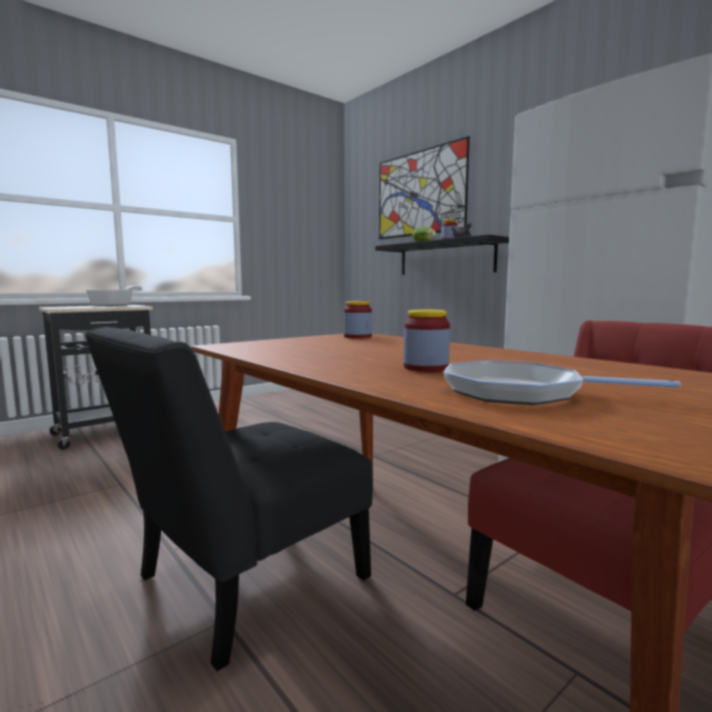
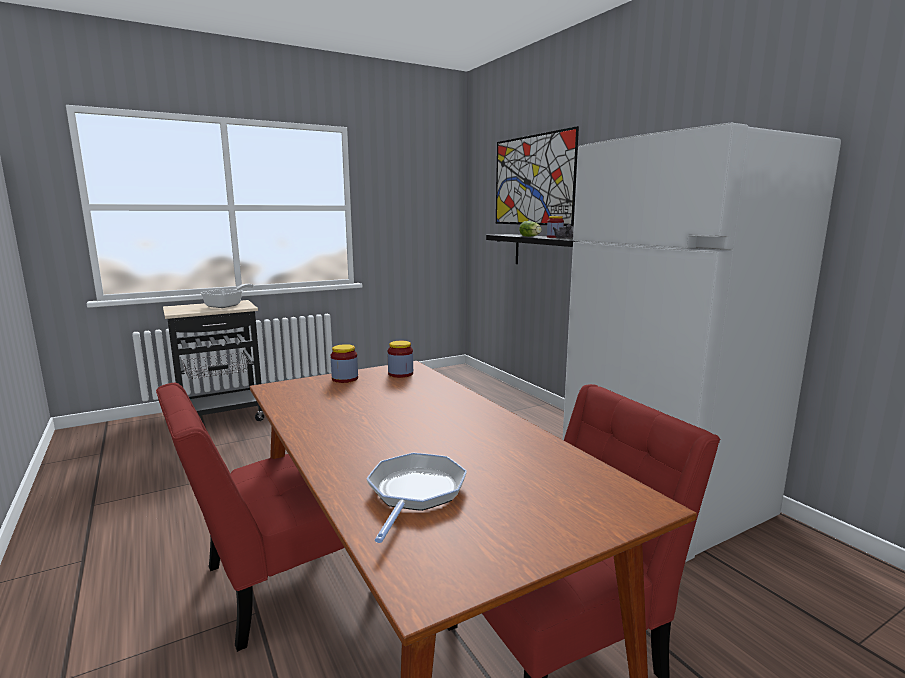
camera: 10 degrees right, 5 degrees up
(242, 583) = (280, 583): black chair -> red chair
(426, 368) = (391, 444): jar -> jar (345, 379)
(520, 392) = (415, 492): frying pan -> frying pan turned 75 degrees clockwise

